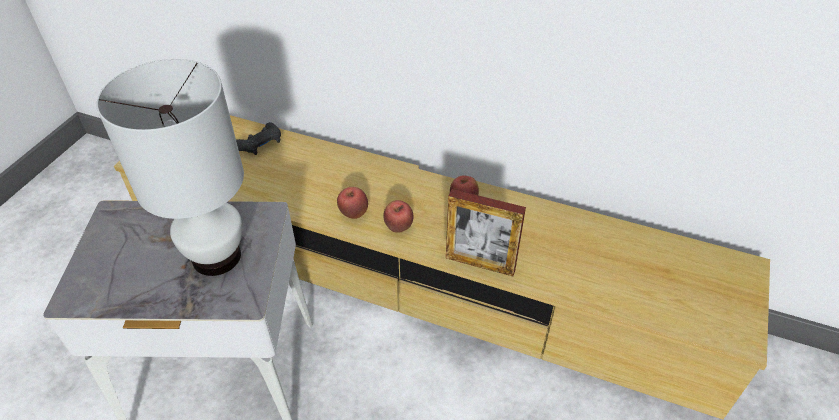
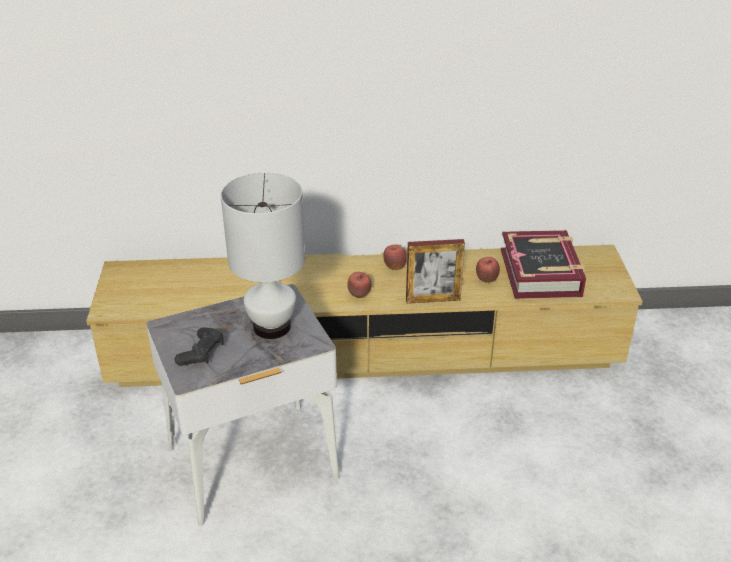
camera: 25 degrees left, 10 degrees down
(260, 144) = (203, 273): black game controller -> black game controller (201, 353)
(353, 214) = (318, 296): apple -> apple (486, 280)
(642, 270) = (541, 273): none -> book

